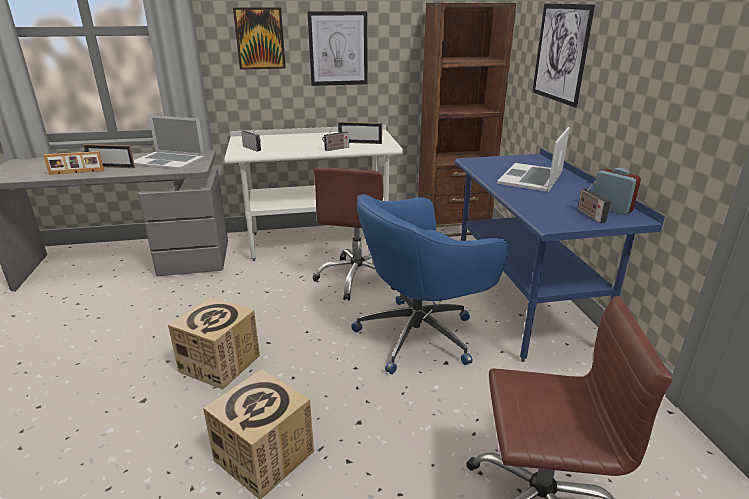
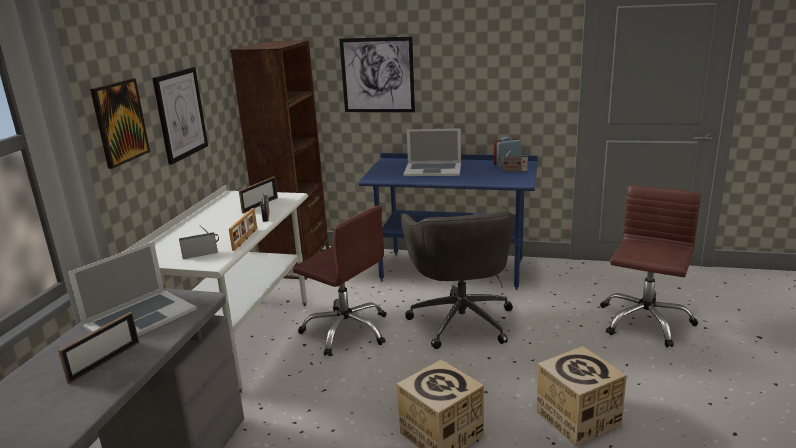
camera: 65 degrees left, 5 degrees down
(76, 172) = (92, 393): picture frame -> picture frame (246, 239)
(420, 334) = (461, 319): blue office chair -> grey office chair
(531, 178) = (433, 169): laptop -> laptop turned 45 degrees counterclockwise

